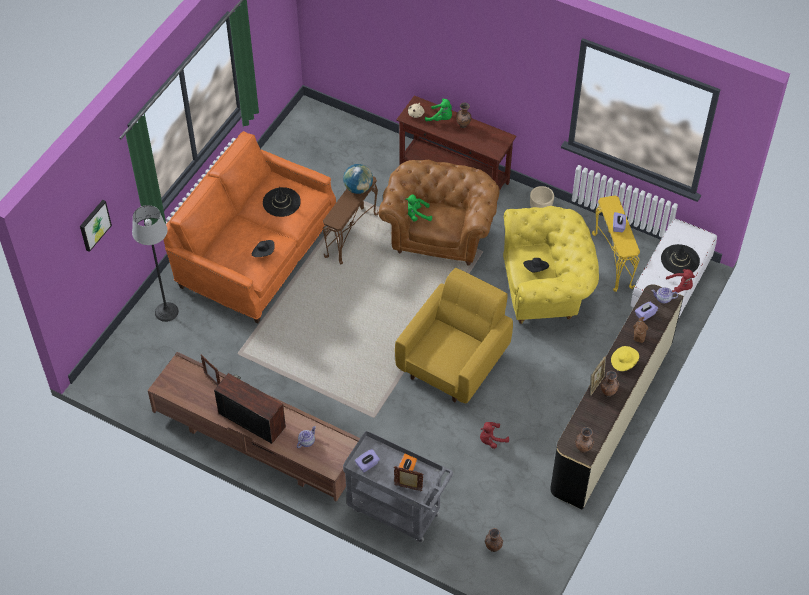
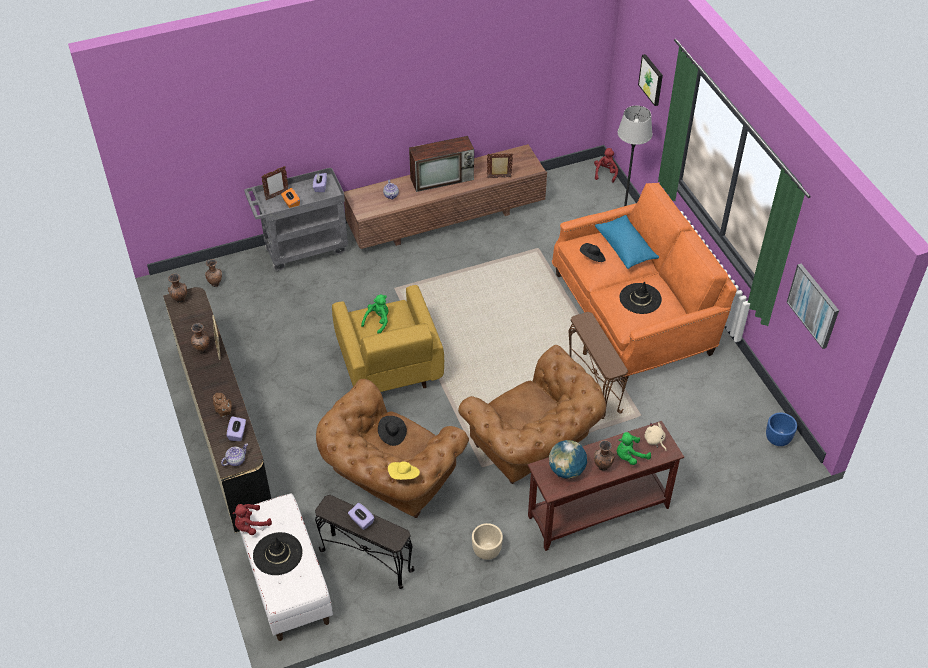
camera: 130 degrees right, 5 degrees down
(232, 241) = (625, 248): none -> blue pillow
(265, 41) = (813, 305): none -> picture
(304, 121) = (777, 439): none -> blue planter
(358, 188) = (607, 358): globe -> globe (566, 470)
(416, 215) = (542, 393): green plush toy -> green plush toy (378, 321)
(491, 440) = (295, 341): red plush toy -> red plush toy (605, 173)
(546, 290) = (390, 482): yellow armchair -> brown armchair
(612, 261) = (366, 561): yellow side table -> black side table
(623, 362) = (215, 382): yellow hat -> yellow hat (404, 475)

